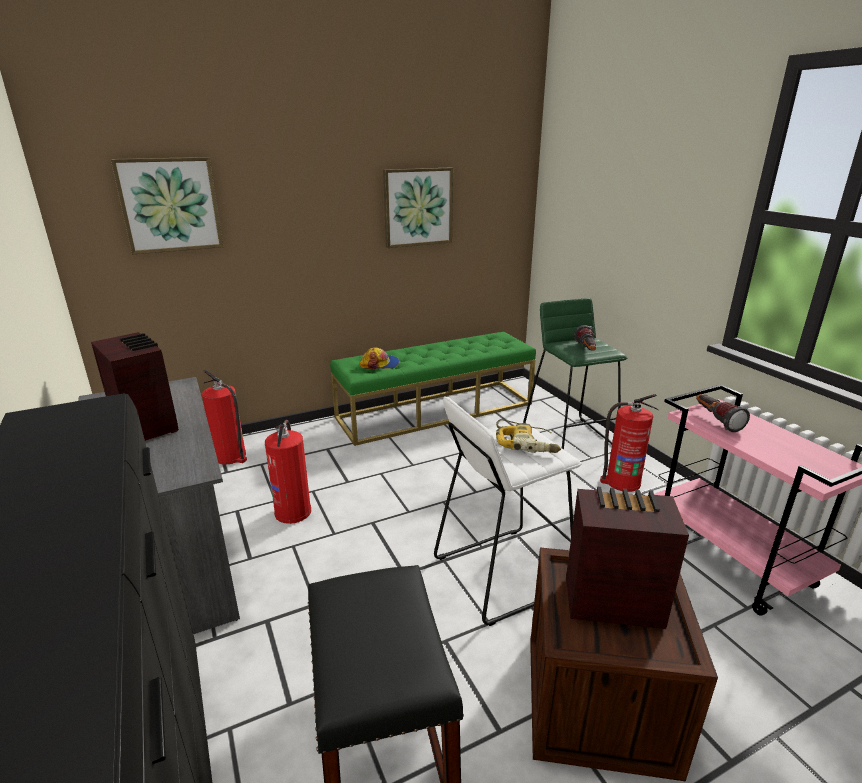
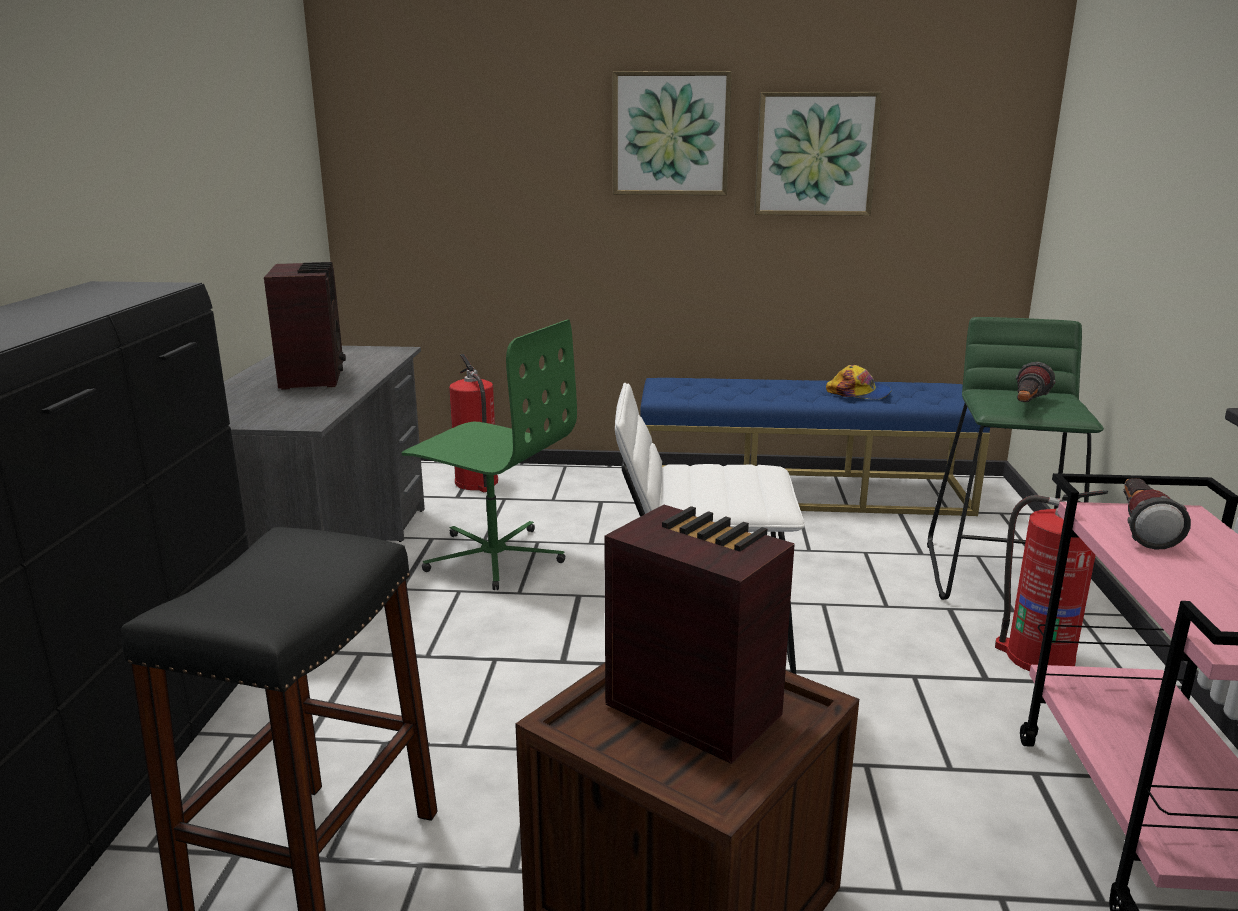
camera: 30 degrees right, 5 degrees down
(170, 205) = (456, 130): picture -> picture (670, 134)
(293, 511) = (494, 556): fire extinguisher -> green office chair
(380, 364) = (706, 390): cap -> cap (859, 392)
(435, 410) = (801, 491): green bench -> blue bench
(526, 443) = (741, 483): power drill -> none

